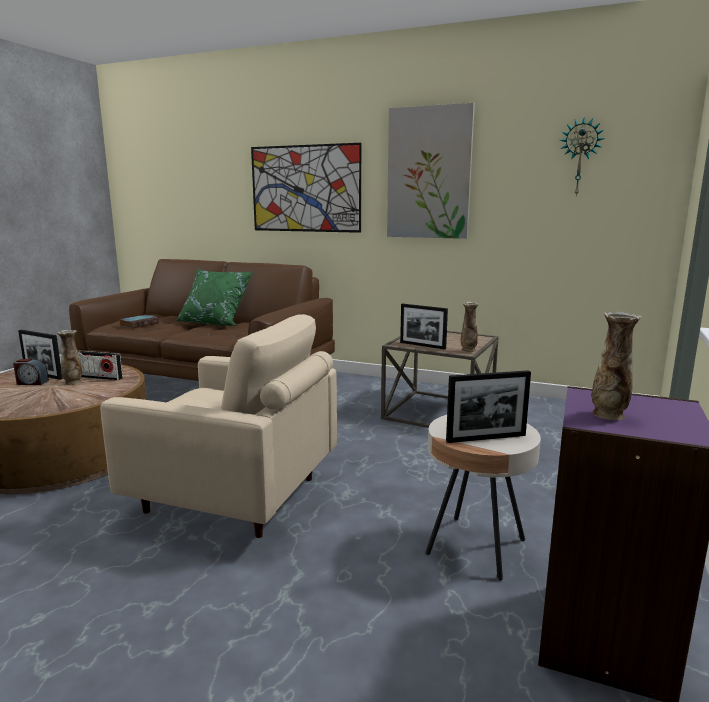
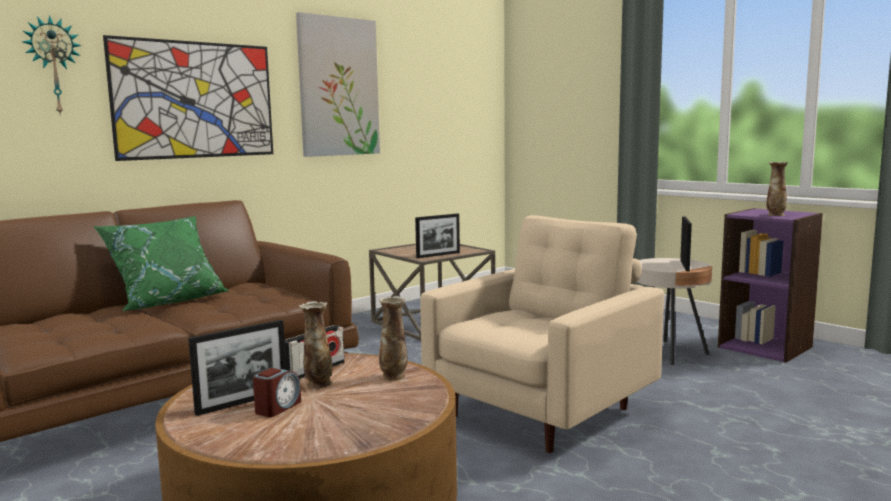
camera: 65 degrees left, 5 degrees down
(140, 324) = (80, 331): book -> none
(468, 350) = (473, 249): vase -> vase (393, 377)
(580, 157) = (447, 79): wall clock -> wall clock (53, 66)

